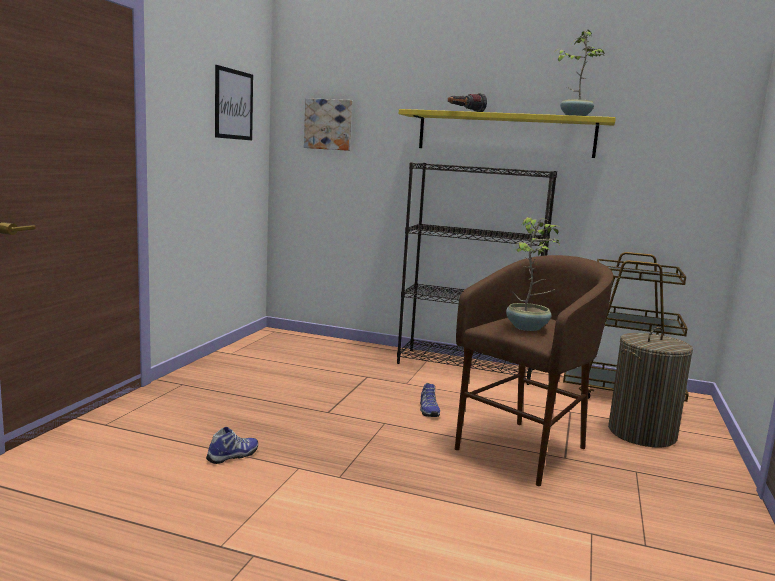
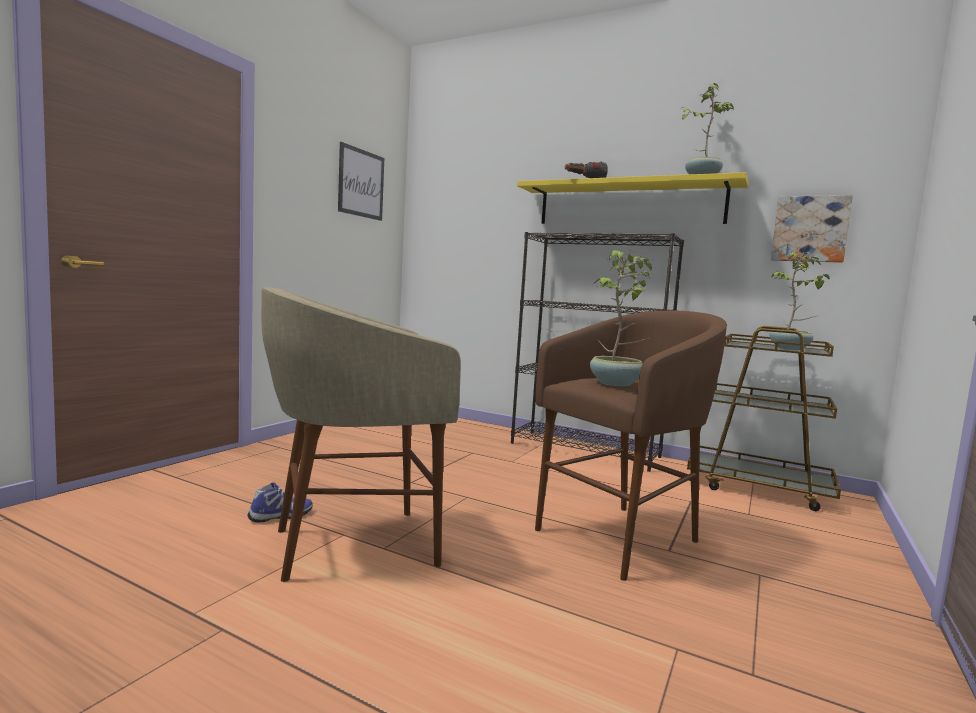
camera: 10 degrees right, 5 degrees down
(313, 477) = (354, 545): none -> beige stool
(328, 124) = (456, 205): picture -> picture (809, 229)
(428, 410) = (522, 488): shoe -> none
(642, 433) = (776, 531): laundry basket -> none
(650, 276) = (790, 349): none -> potted plant

